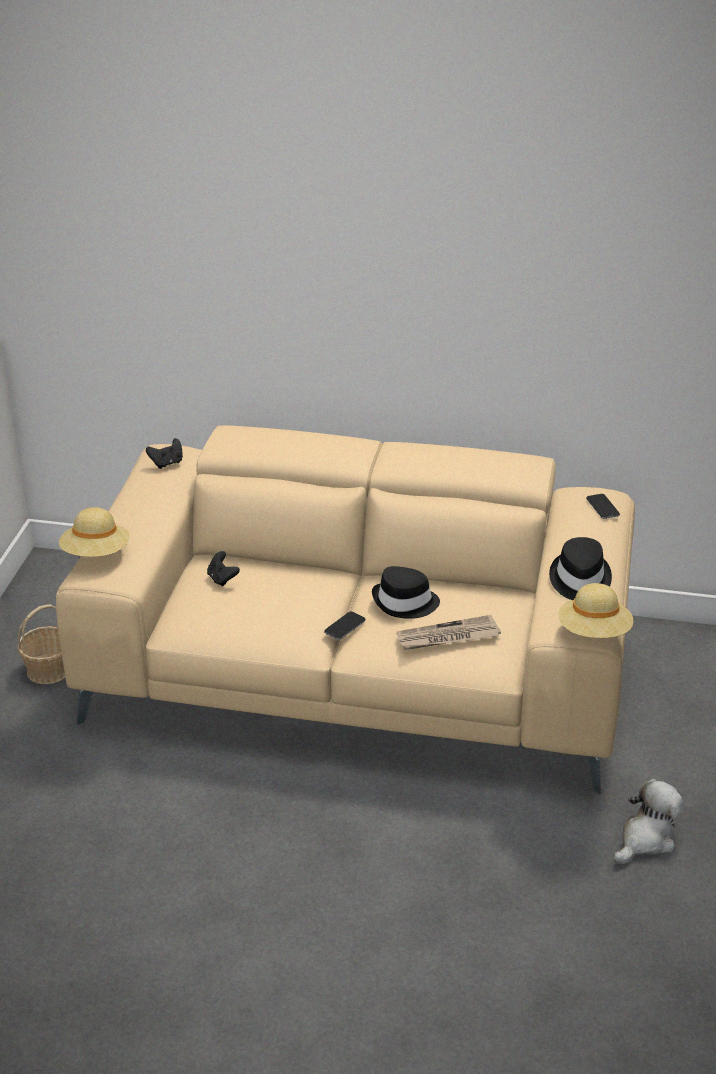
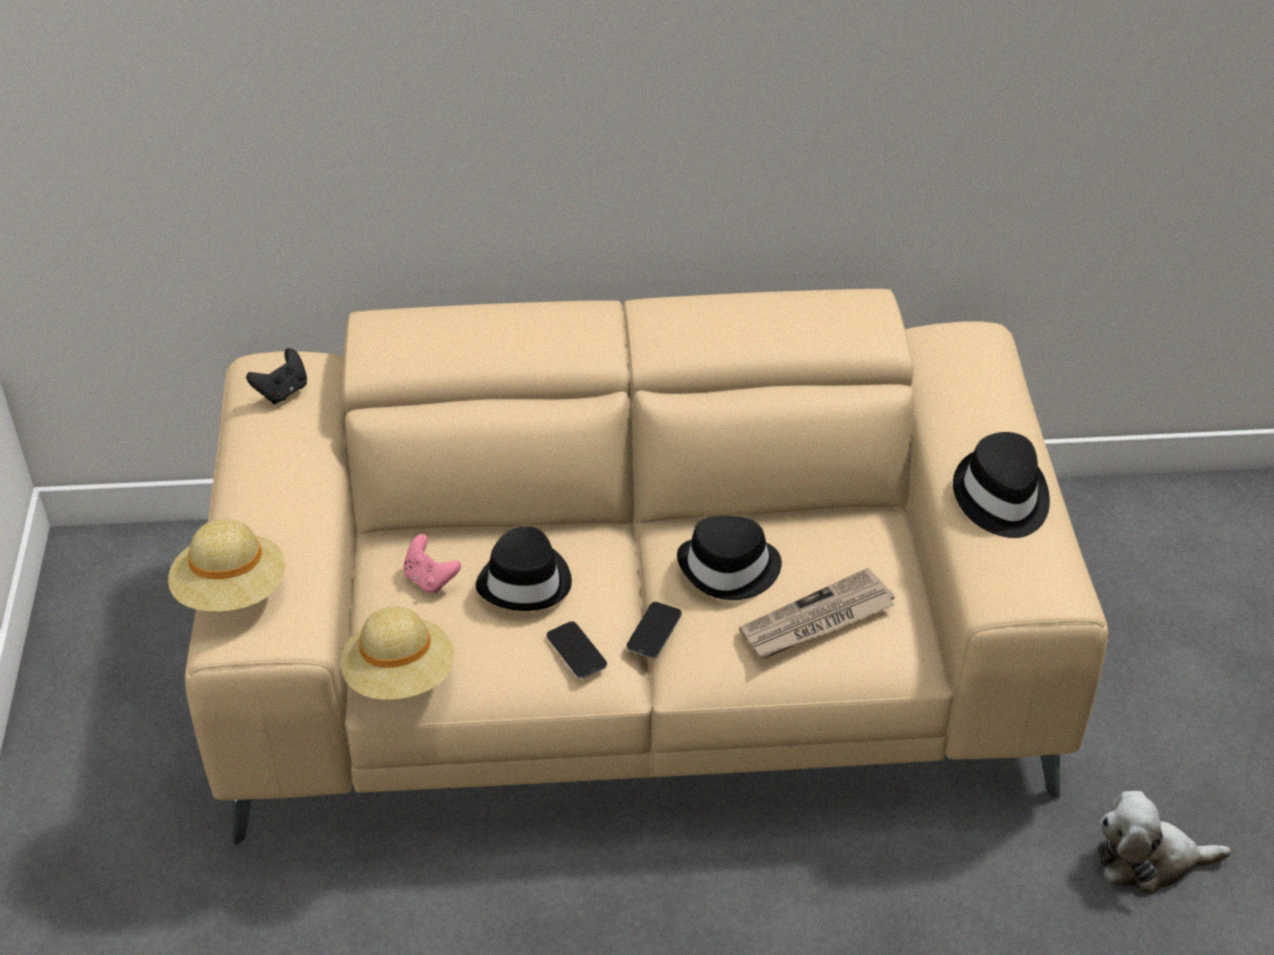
camera: 15 degrees left, 10 degrees up
(49, 670) = (154, 753): basket -> none
(222, 579) = (430, 579): black game controller -> pink game controller
(278, 589) = (526, 581): none -> black hat
(594, 632) = (1061, 591): beige hat -> beige hat (400, 677)
(602, 507) = (981, 357): phone -> phone (576, 651)
(646, 839) = (1149, 860): plush toy -> plush toy turned 120 degrees counterclockwise

